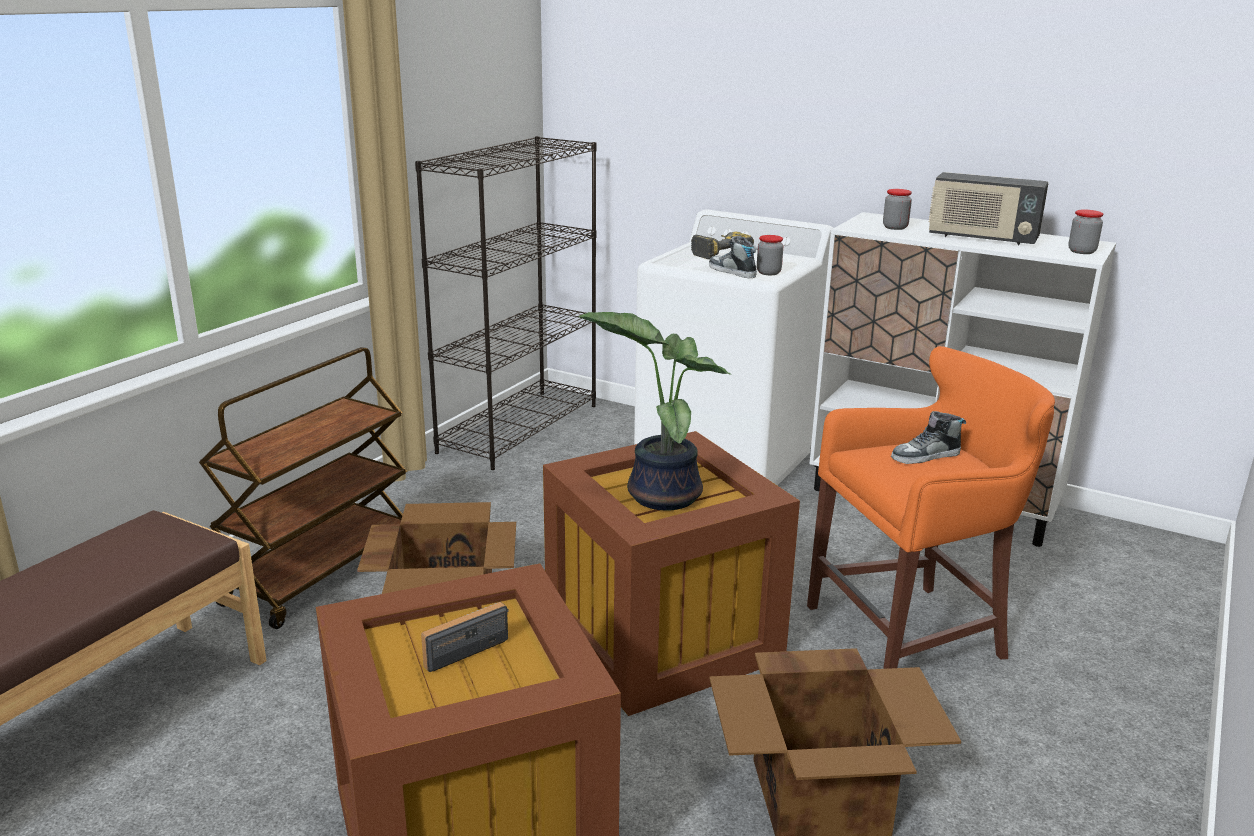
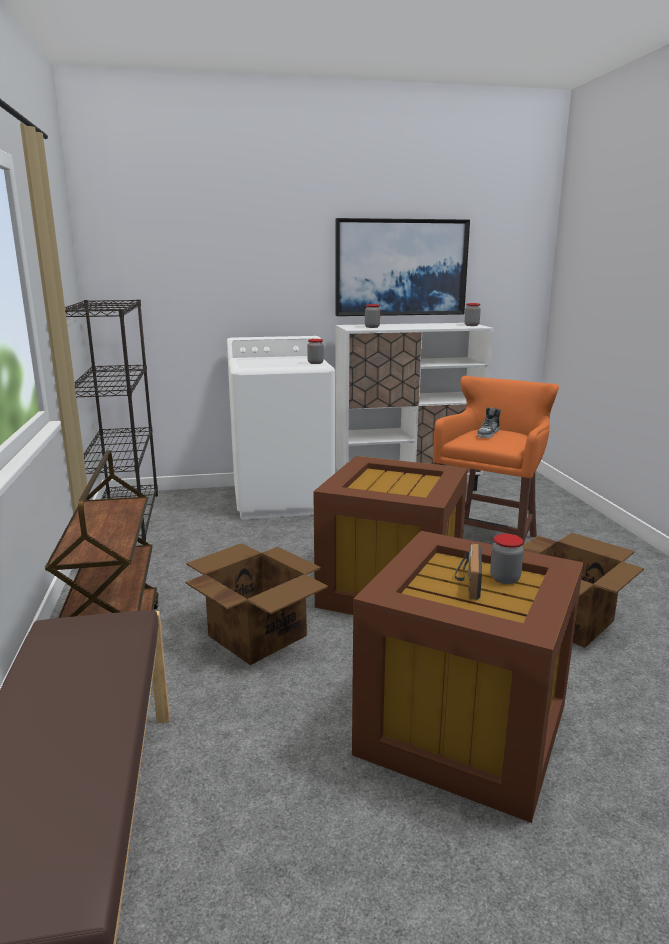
camera: 40 degrees left, 5 degrees down
(510, 665) = (505, 578): none -> jar
(661, 494) = (396, 487): potted plant -> none
(718, 252) = (263, 360): power drill -> none
(732, 272) = (296, 365): shoe -> none
(982, 238) = (420, 326): radio -> none
(992, 128) = (401, 268): none -> picture

